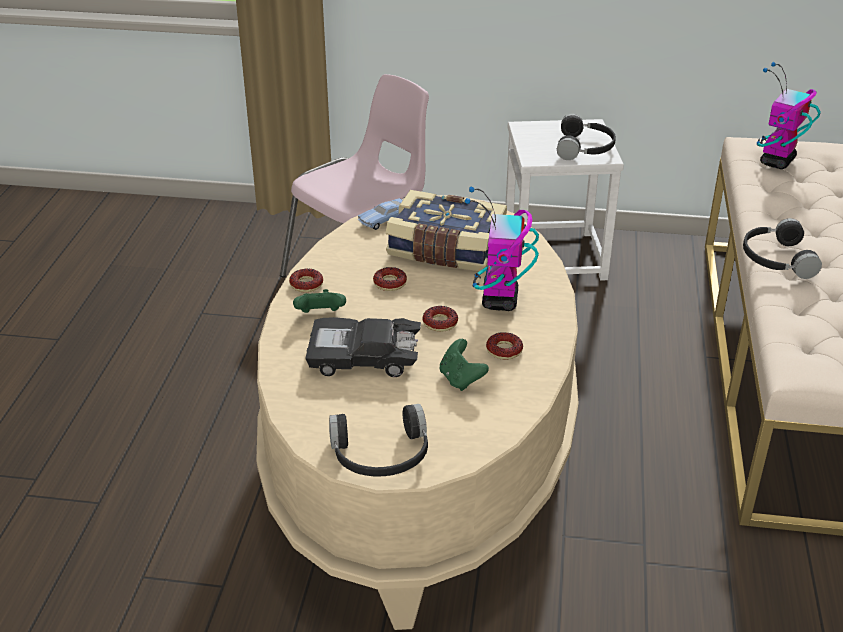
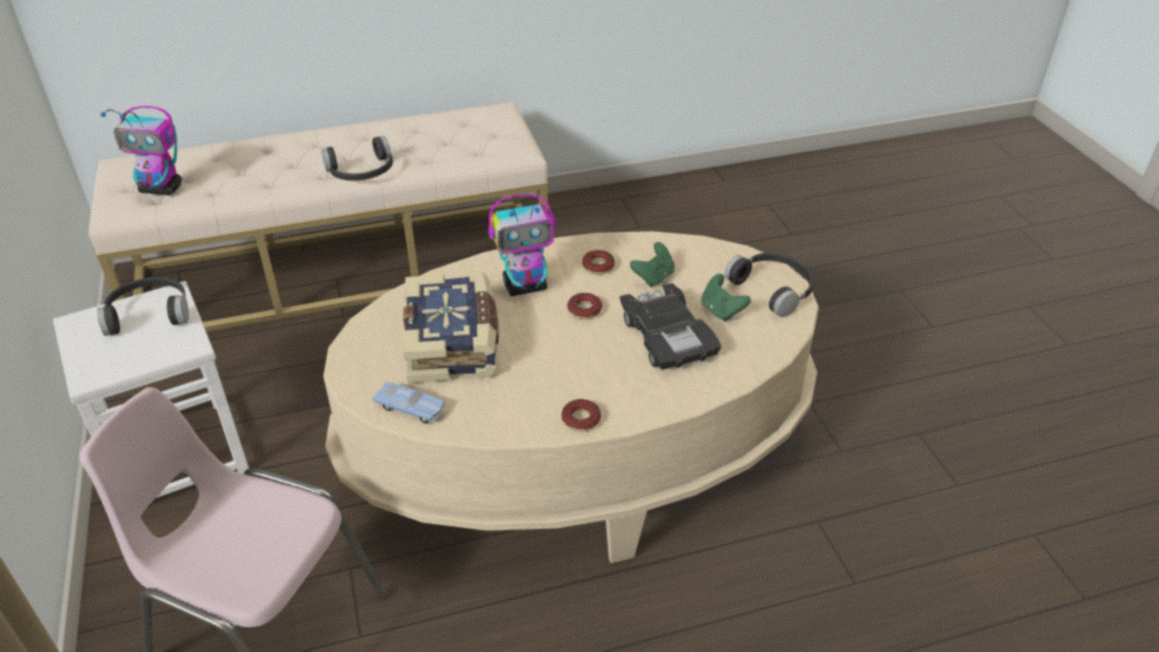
camera: 115 degrees left, 5 degrees up
(320, 315) = (627, 388): green game controller -> green game controller (721, 311)
(390, 283) = (540, 361): donut -> none

